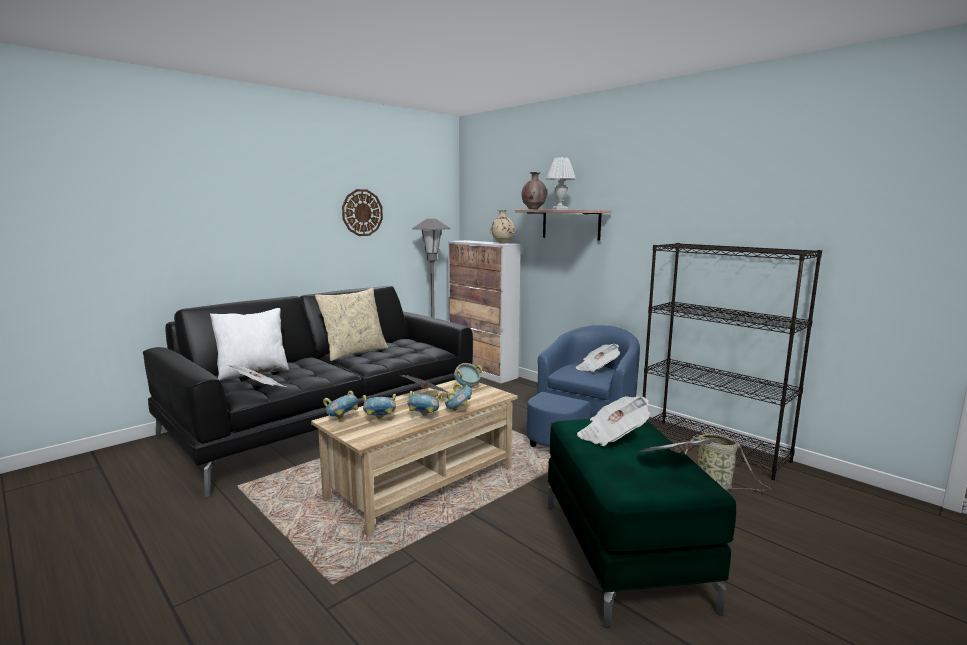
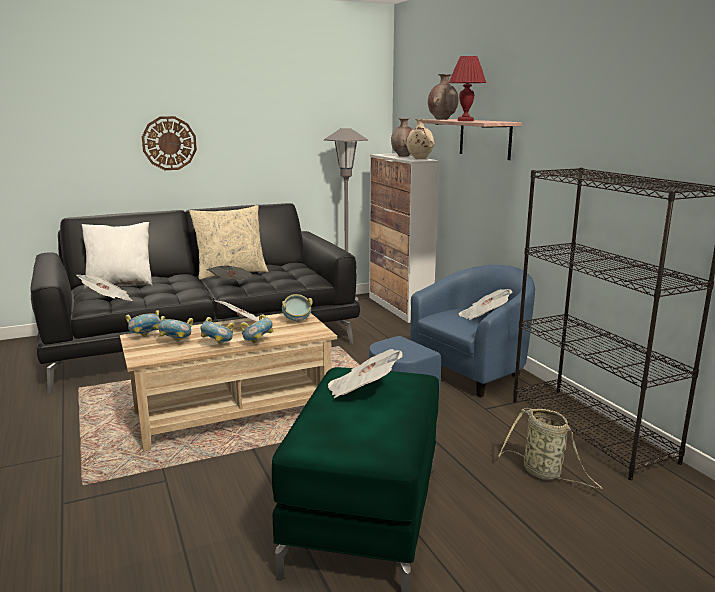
camera: 20 degrees right, 5 degrees up
(362, 212) = (266, 122): wall clock -> wall clock (169, 143)
(482, 241) = (403, 156): none -> brown vase
(560, 209) = (465, 120): white table lamp -> red table lamp
(675, 464) = (388, 429): newspaper -> newspaper (232, 285)

